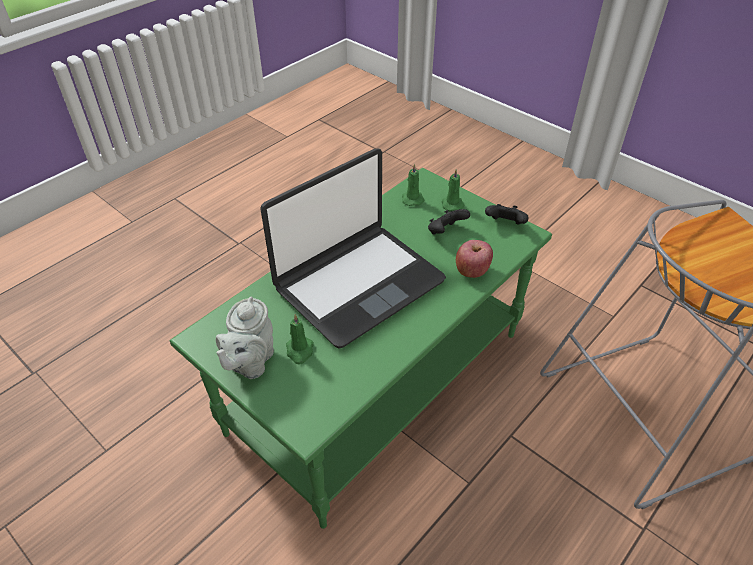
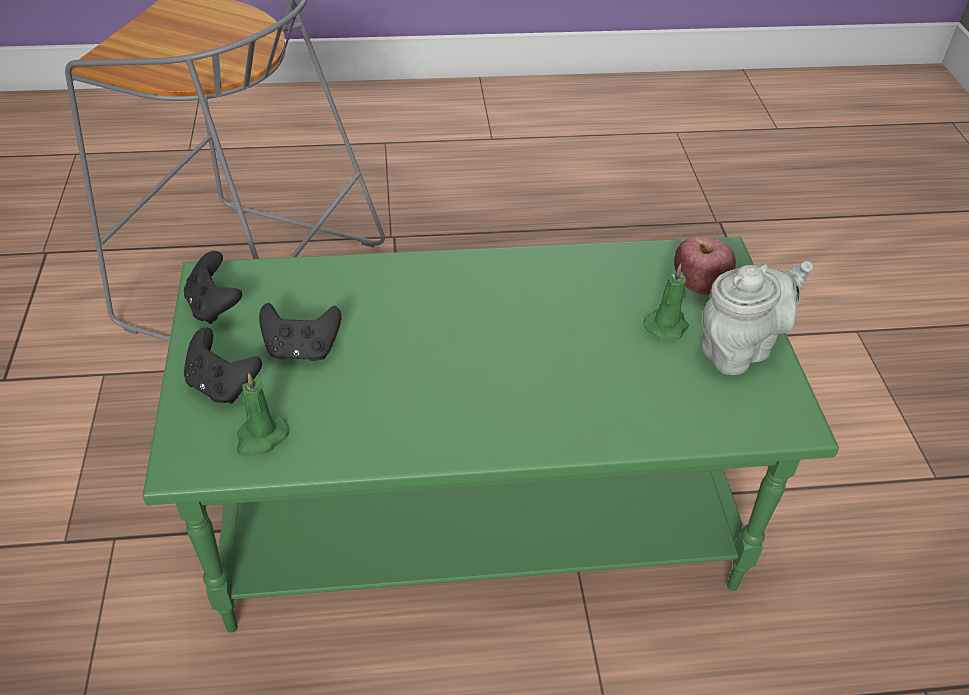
camera: 140 degrees left, 0 degrees up
(358, 284) = (511, 357): laptop -> none
(452, 204) = (222, 385): green candle -> black game controller
(472, 271) = (352, 282): apple -> apple (699, 285)

